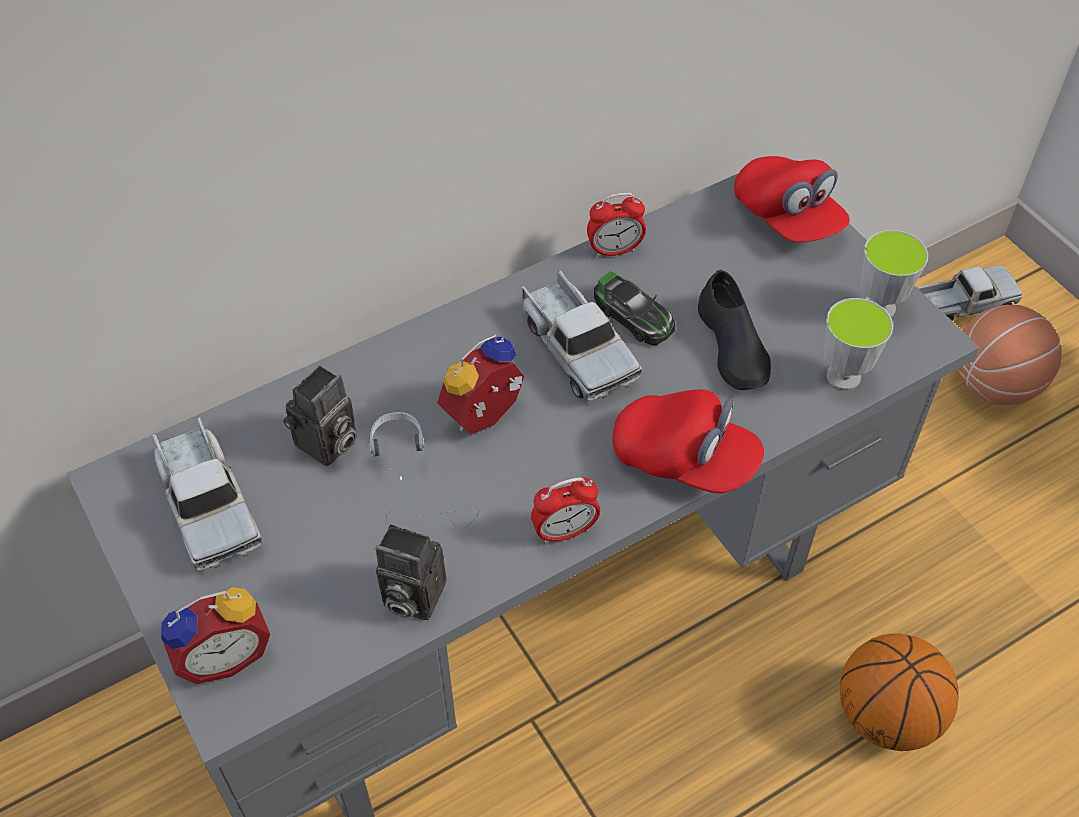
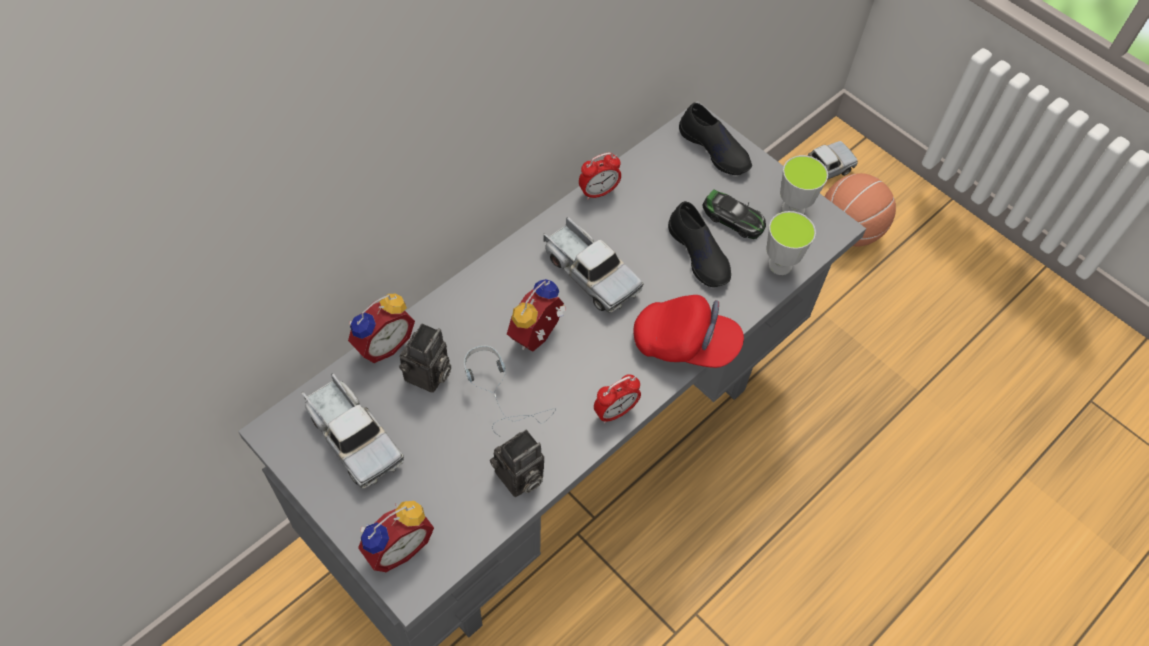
camera: 15 degrees left, 5 degrees up
(280, 395) = (382, 343): none -> alarm clock
(410, 596) = (519, 479): camera -> camera turned 45 degrees counterclockwise
(633, 315) = (623, 241): toy car -> toy car (733, 218)
(787, 218) = (715, 149): red cap -> black shoe
(886, 716) = (821, 484): basketball -> none

